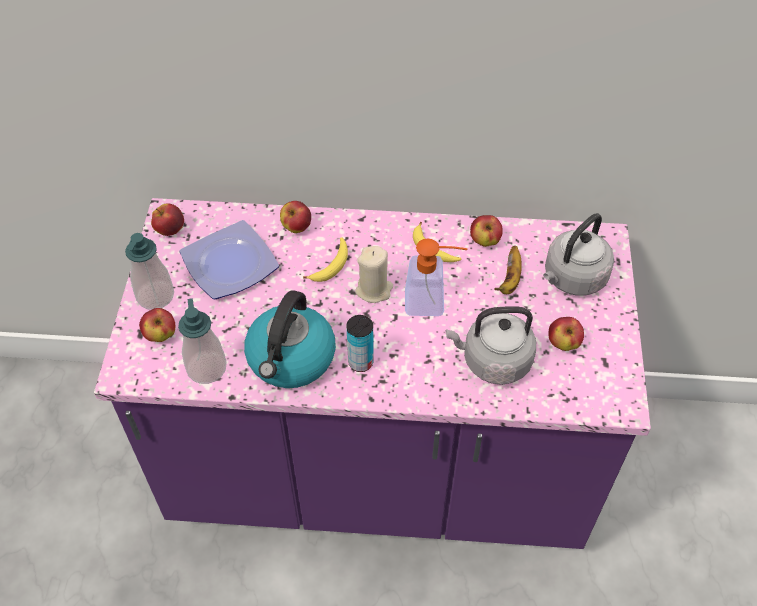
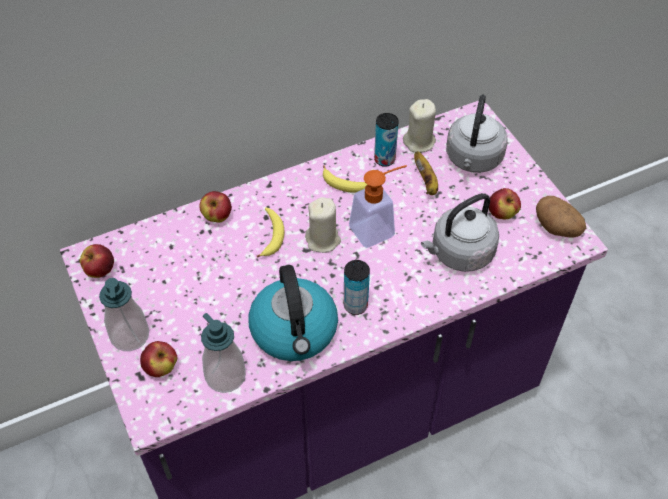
camera: 30 degrees left, 0 degrees up
(229, 266) = (180, 277): plate -> none
(484, 241) = (384, 159): apple -> can
(531, 239) = (419, 142): none -> beige candle
(611, 383) = (557, 228): none -> potato

